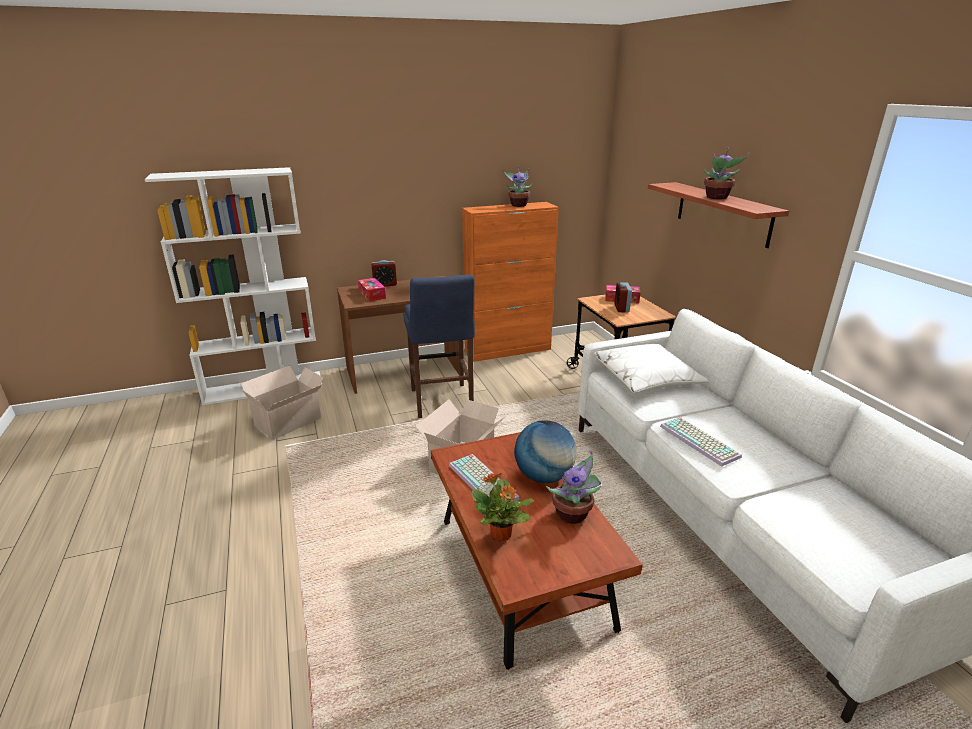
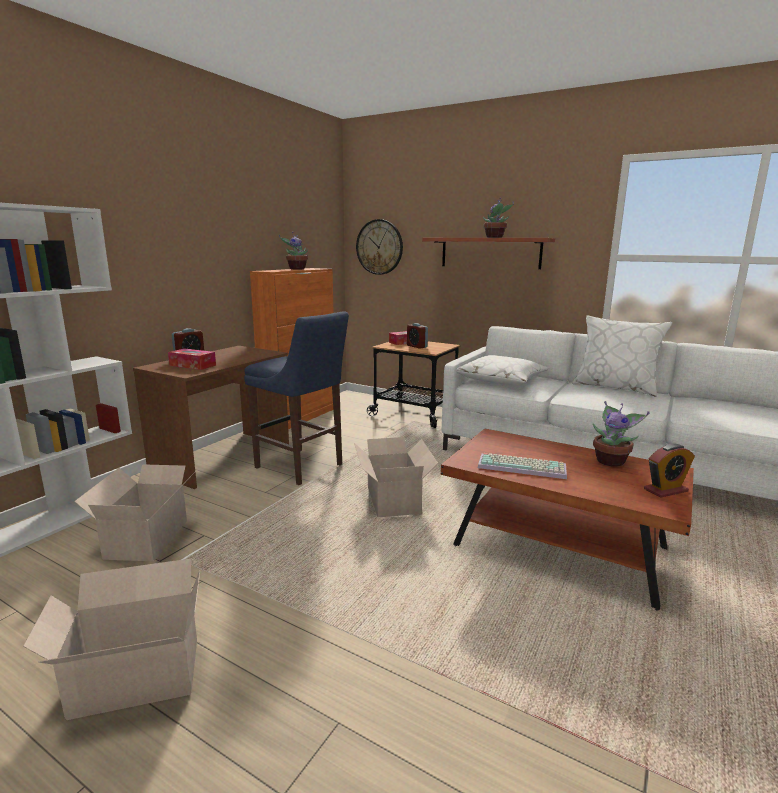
camera: 40 degrees left, 10 degrees down
(189, 505) = (133, 677): none -> cardboard box
(501, 535) = (602, 489): potted plant -> none
(543, 476) = (549, 449): globe -> none
(555, 567) = (665, 490): none -> alarm clock
(631, 182) = (379, 247): none -> wall clock
(701, 441) = (599, 399): keyboard -> none
(765, 433) = (615, 387): none -> white pillow

